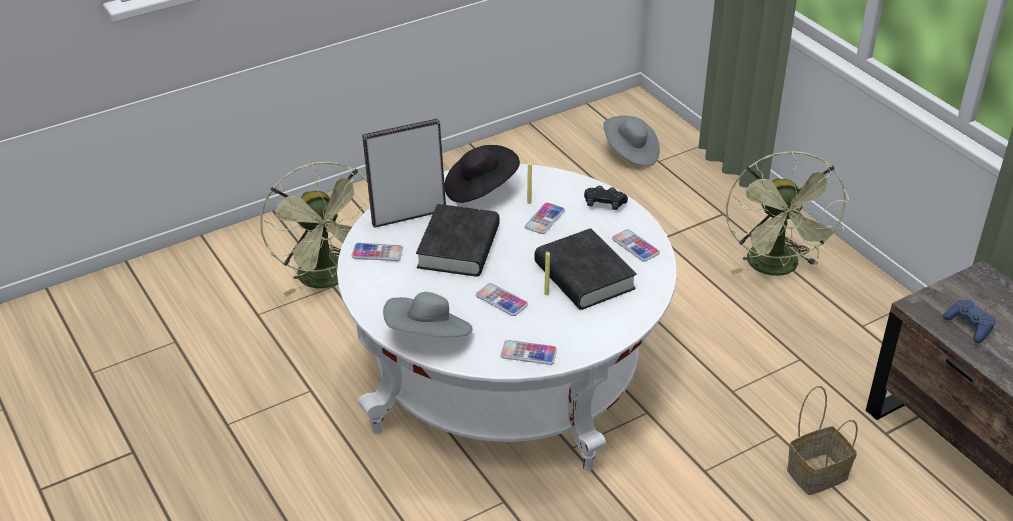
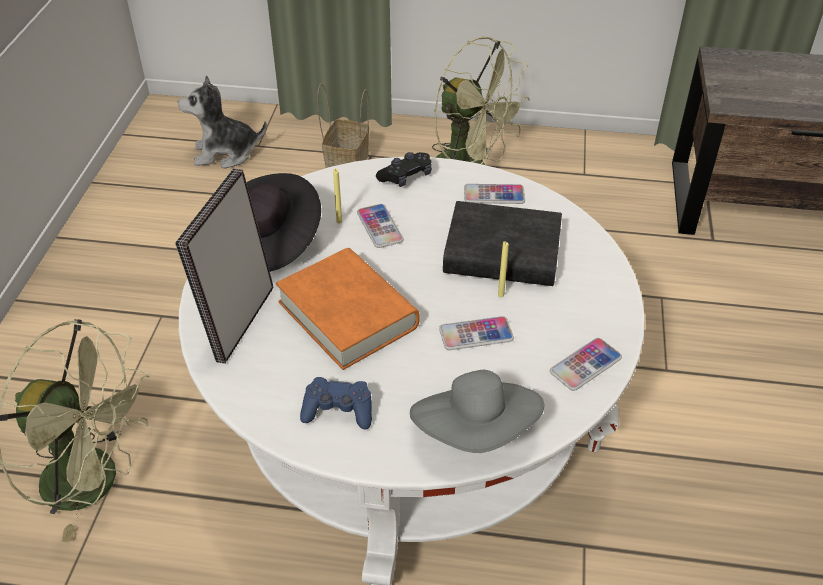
camera: 50 degrees left, 5 degrees up
(377, 253) = (274, 388): phone -> none
(459, 247) = (348, 315): black book -> orange book
(630, 153) = (225, 153): grey hat -> plush toy
(818, 472) = (725, 304): basket -> basket (346, 161)
(969, 326) = (774, 96): blue game controller -> blue game controller (338, 410)

